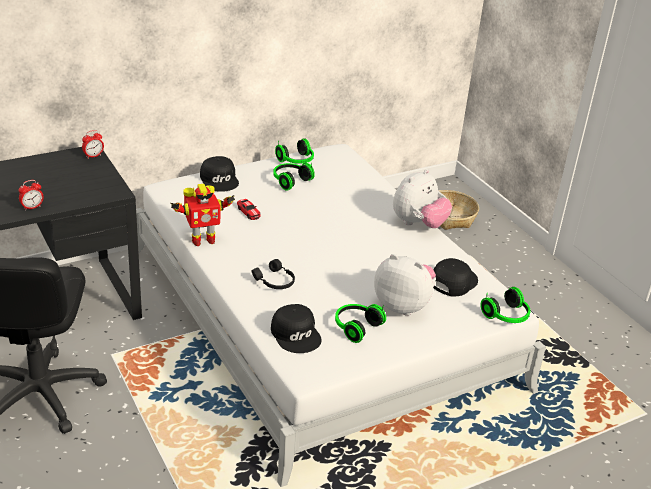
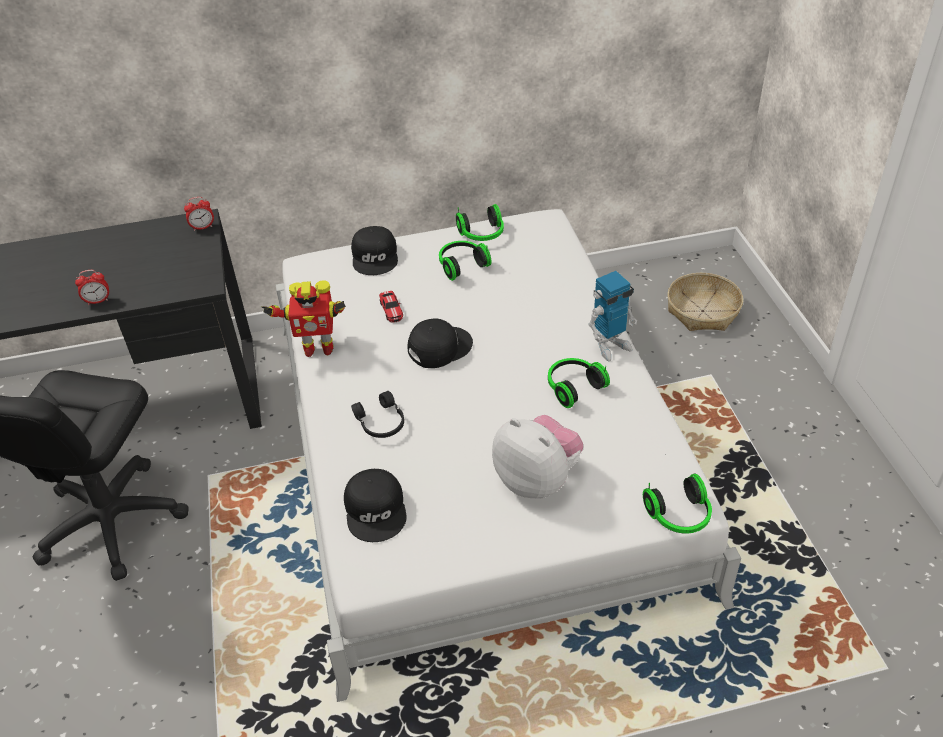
camera: 20 degrees right, 10 degrees up
(355, 327) = (458, 508): headphones -> headphones (573, 387)
(418, 224) = (610, 346): plush toy -> toy robot
(453, 281) = (623, 447): black cap -> black cap (439, 347)

